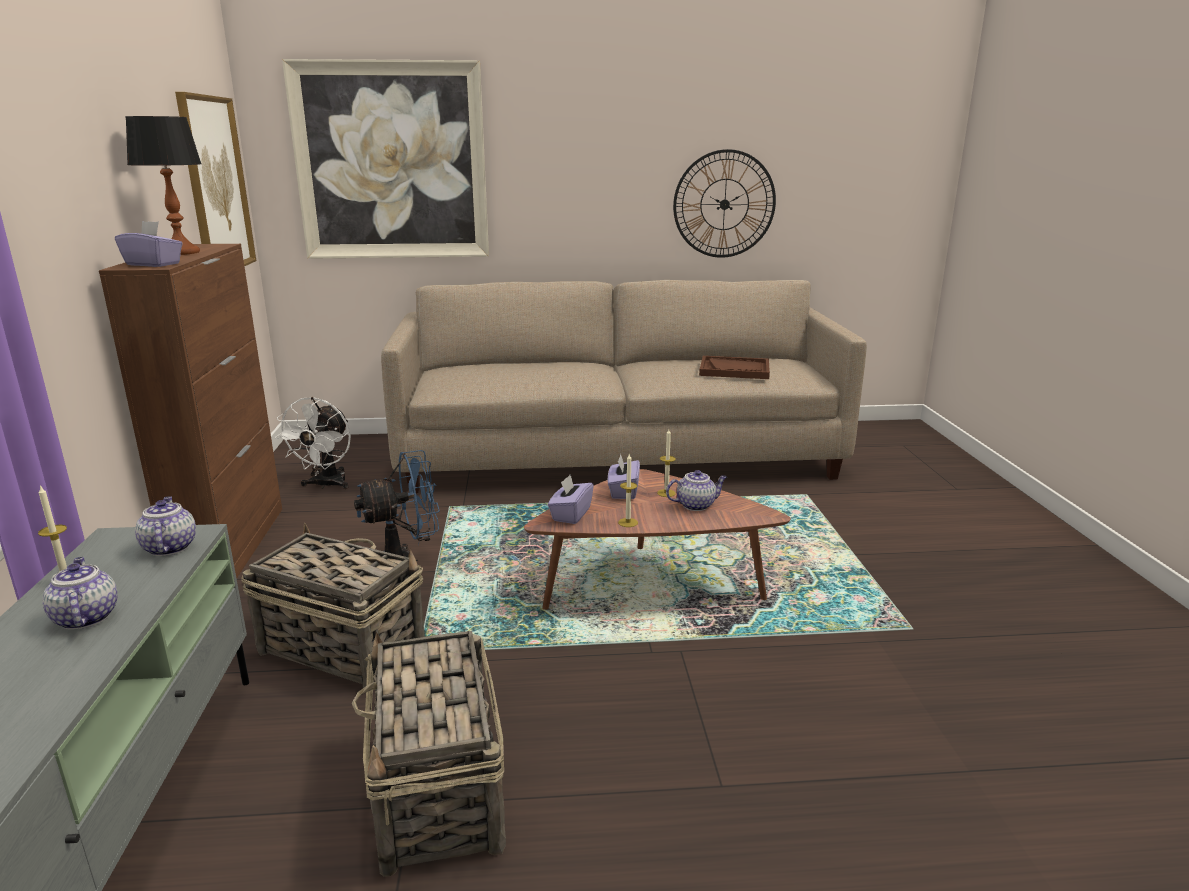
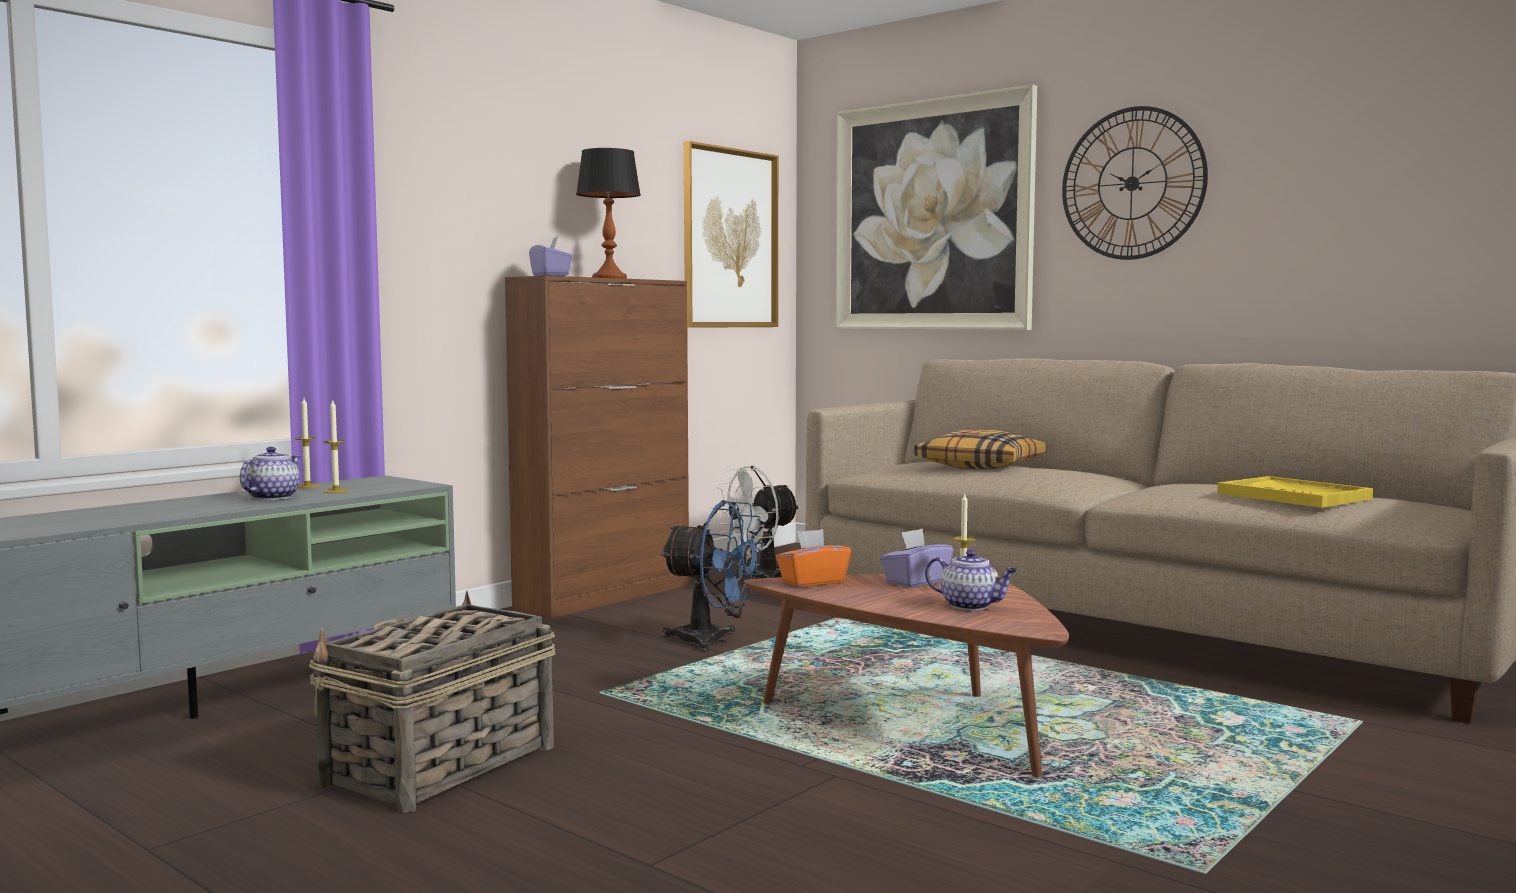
camera: 45 degrees right, 15 degrees down
(169, 547) = (391, 486): teapot -> none
(341, 647) = (553, 671): basket -> none
(511, 370) = (981, 466): none -> pillow
(570, 514) = (812, 582): purple tissue box -> orange tissue box
(628, 522) = (854, 598): candle -> candle (336, 491)
(724, 204) = (1388, 253): wall clock -> wall clock (1132, 183)
(734, 370) = (1293, 496): brown tray -> yellow tray

